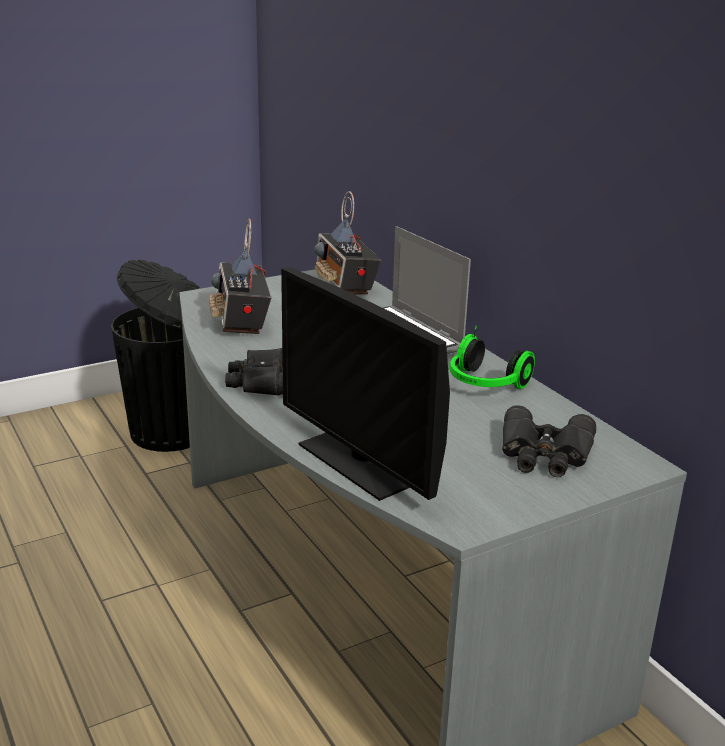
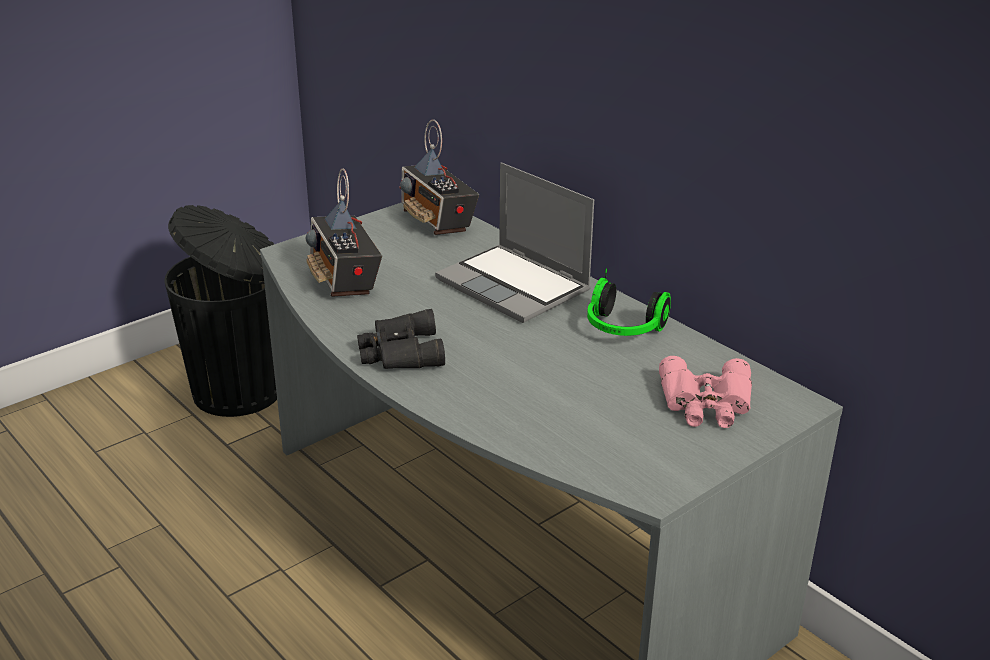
camera: 10 degrees left, 5 degrees up
(360, 462) = (531, 435): monitor -> none
(545, 454) = (706, 404): black binoculars -> pink binoculars

